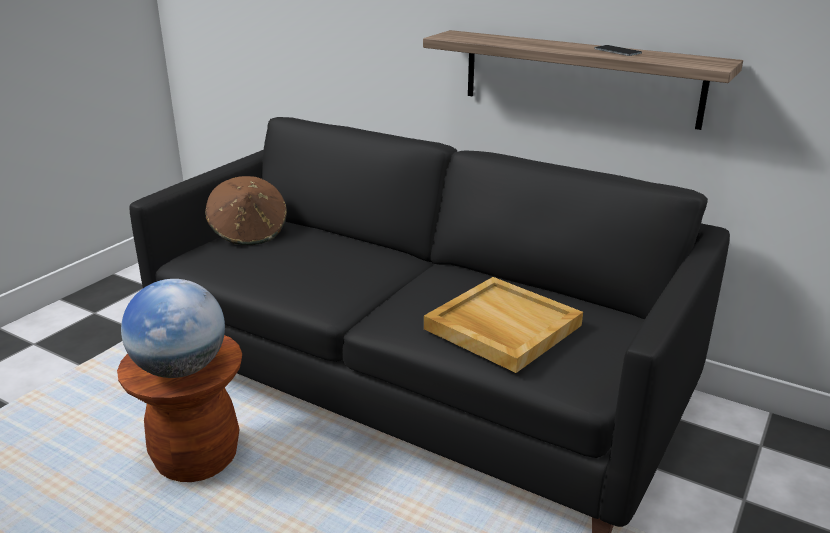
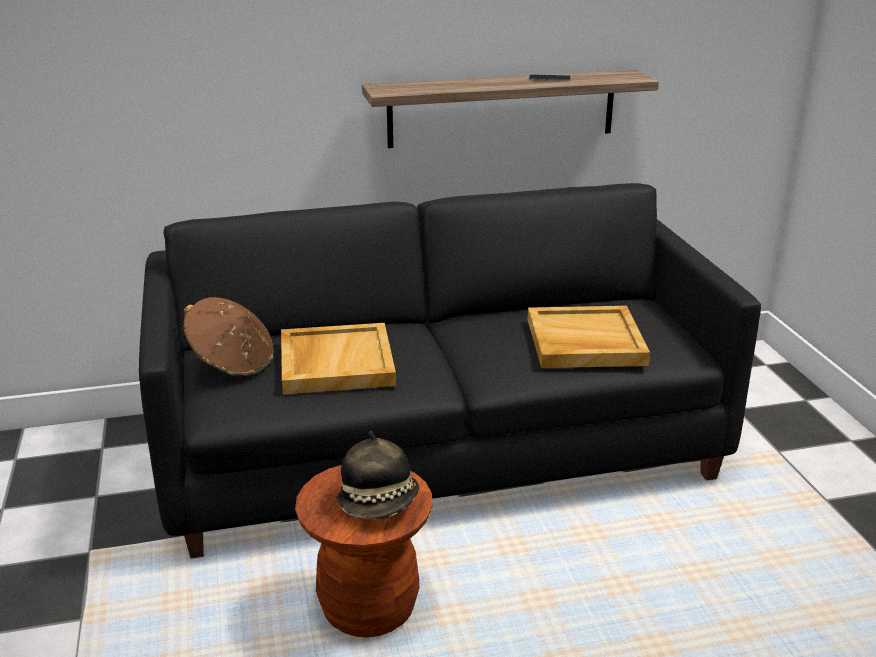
camera: 45 degrees left, 0 degrees up
(181, 369) = (379, 504): globe -> hat
(302, 259) = (335, 362): none -> beige tray

